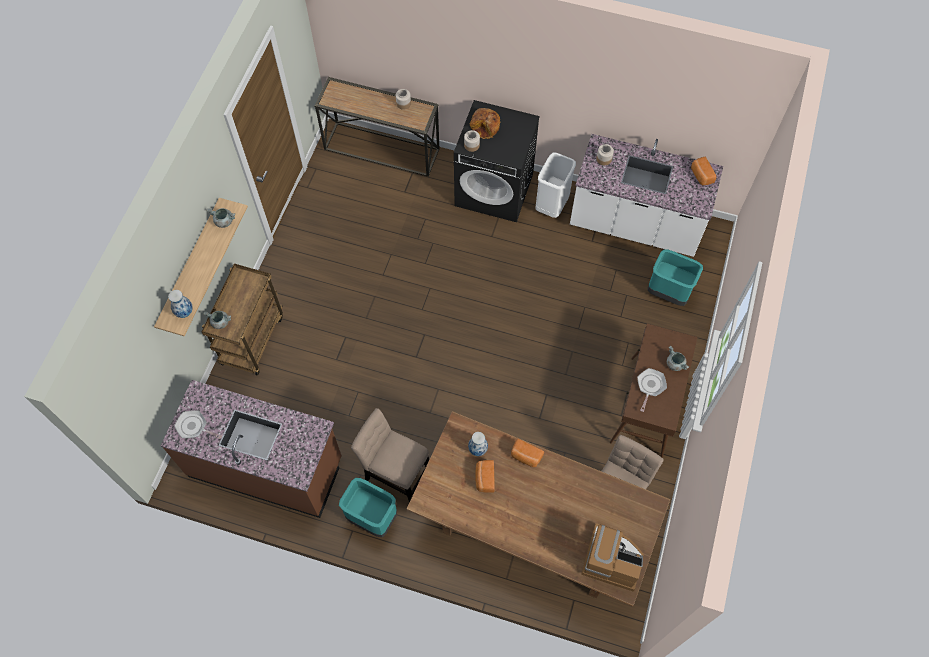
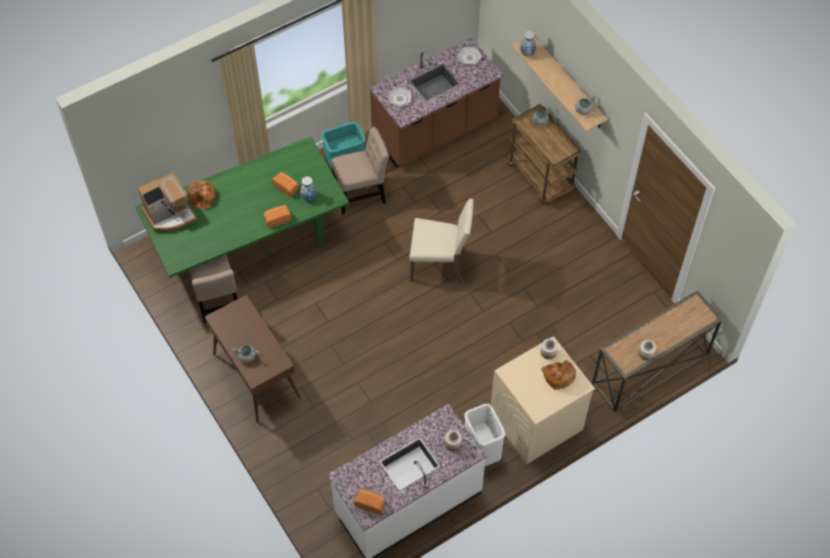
camera: 130 degrees right, 5 degrees down
(414, 352) = (439, 264): none -> beige chair
(494, 189) = (535, 422): black washing machine -> beige washing machine
(531, 527) = (250, 242): brown dining table -> green dining table
(565, 547) = (203, 197): none -> bread
(650, 386) = (248, 327): frying pan -> frying pan (398, 97)
(668, 292) = (325, 472): turquoise trash can -> none

